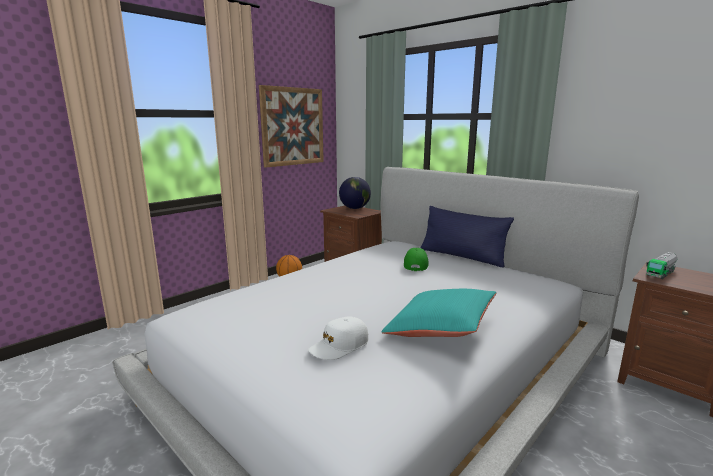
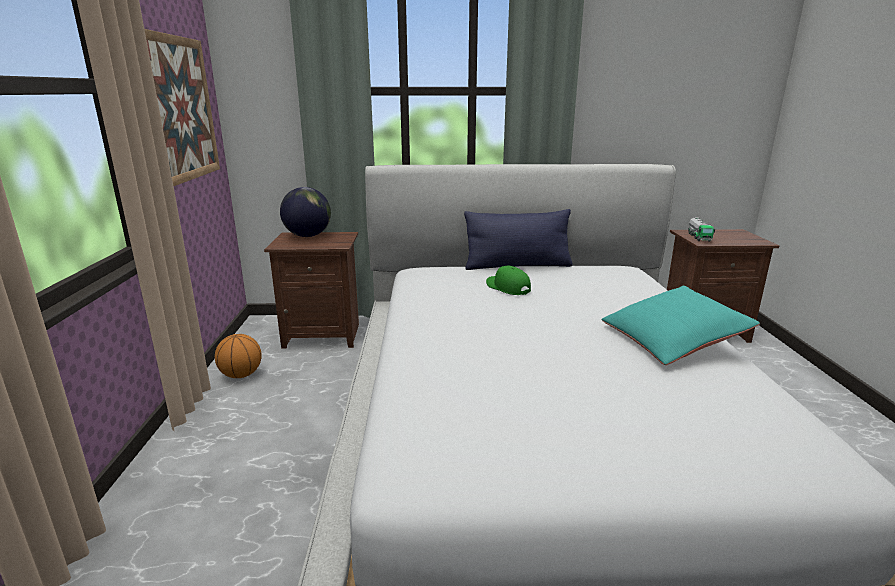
camera: 45 degrees left, 5 degrees up
(339, 346) = (657, 398): white cap -> none

